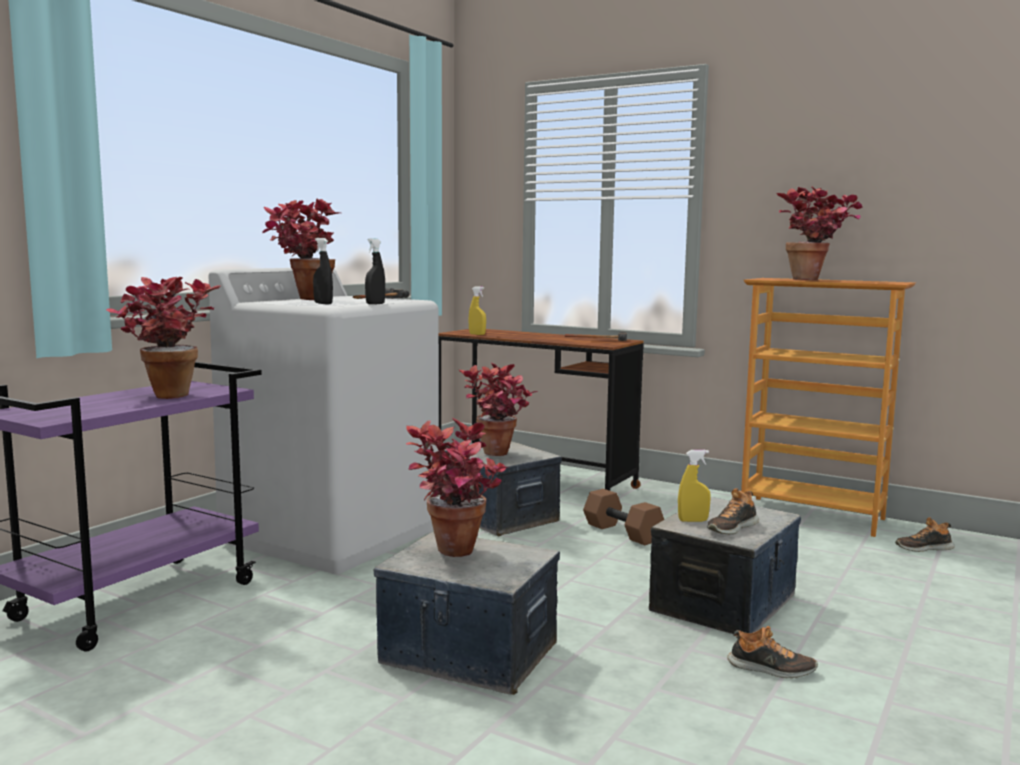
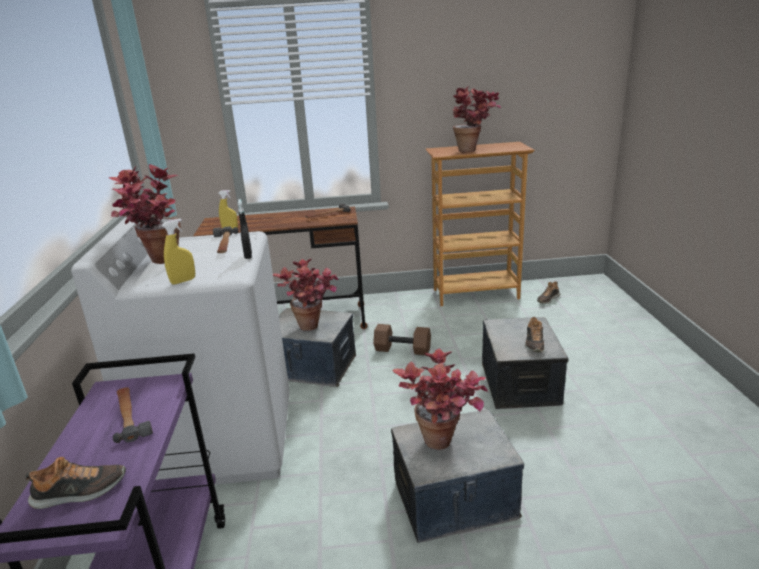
camera: 35 degrees left, 15 degrees up
(166, 394) = (130, 416): potted plant -> hammer
(323, 303) = (204, 269): black spray bottle -> none
(693, 521) = (509, 346): yellow spray bottle -> yellow spray bottle (183, 281)
(771, 669) = (595, 422): shoe -> shoe (80, 492)

